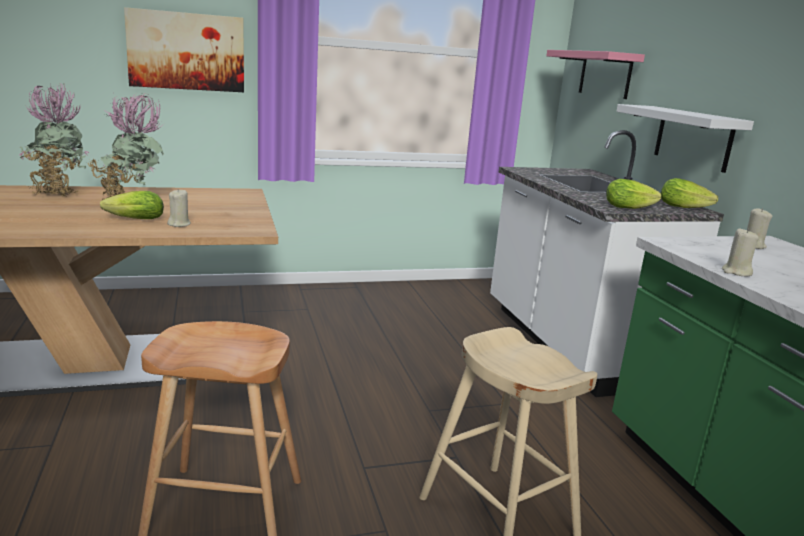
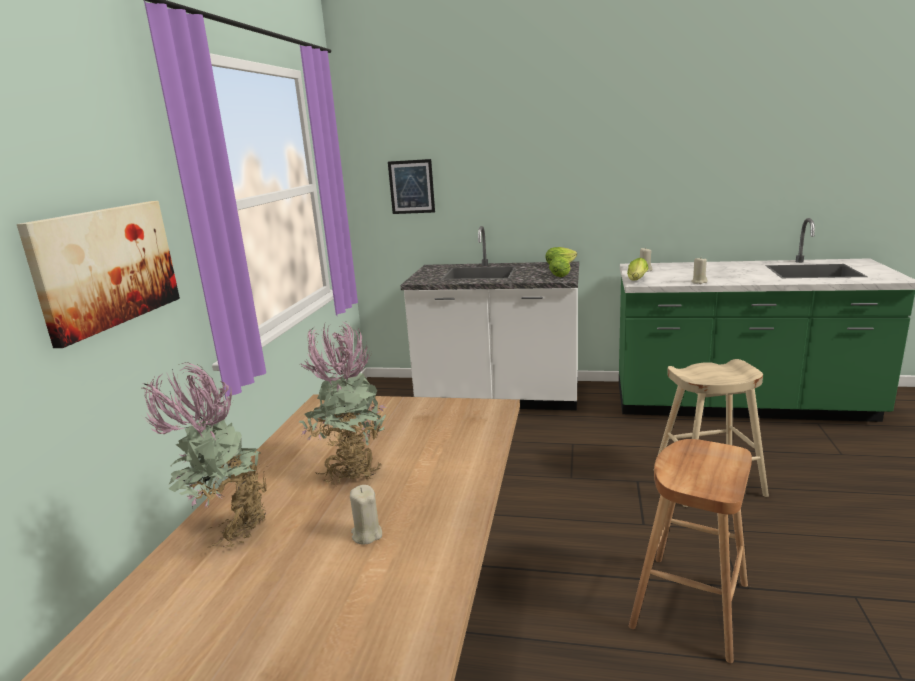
camera: 60 degrees left, 0 degrees up
(132, 219) = (423, 469): lettuce -> lettuce (636, 280)
(179, 224) = (458, 442): beige candle -> beige candle (366, 534)
(605, 74) = (411, 187): pink shelf -> picture
(693, 138) = (531, 219): white shelf -> none

